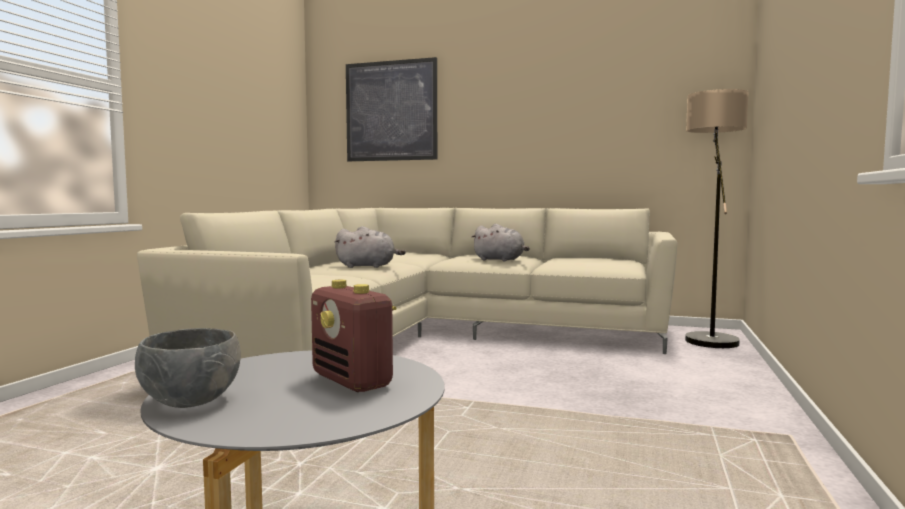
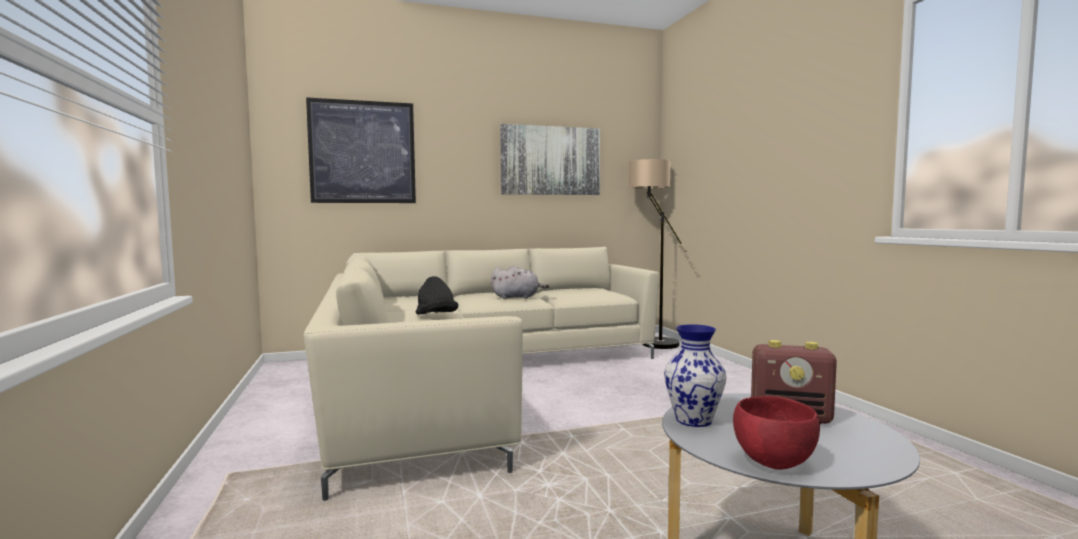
camera: 35 degrees left, 0 degrees up
(190, 401) = (773, 462): grey bowl -> red bowl
(265, 363) = (694, 420): none -> vase
(368, 266) = (436, 317): grey plush toy -> black hat
(587, 105) = (550, 161): none -> picture

